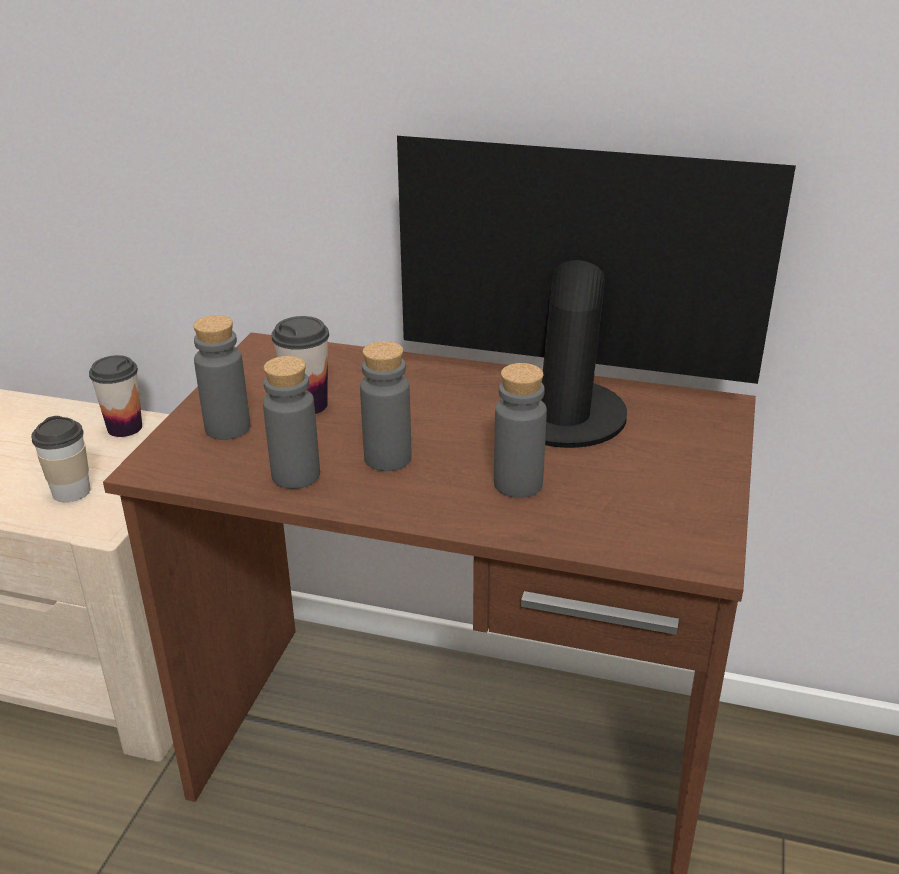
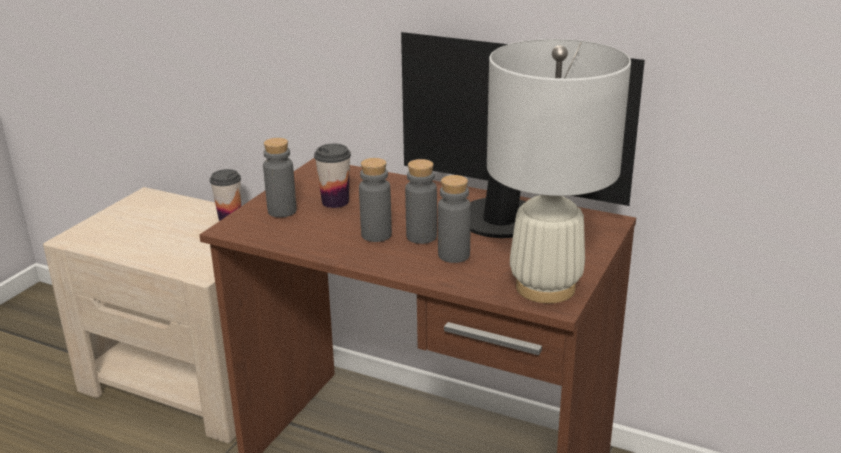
camera: 10 degrees right, 5 degrees down
(71, 491) = (188, 252): cup -> none
(296, 475) = (316, 240): grey bottle -> grey bottle (421, 236)
(676, 529) = (546, 287): none -> white table lamp

